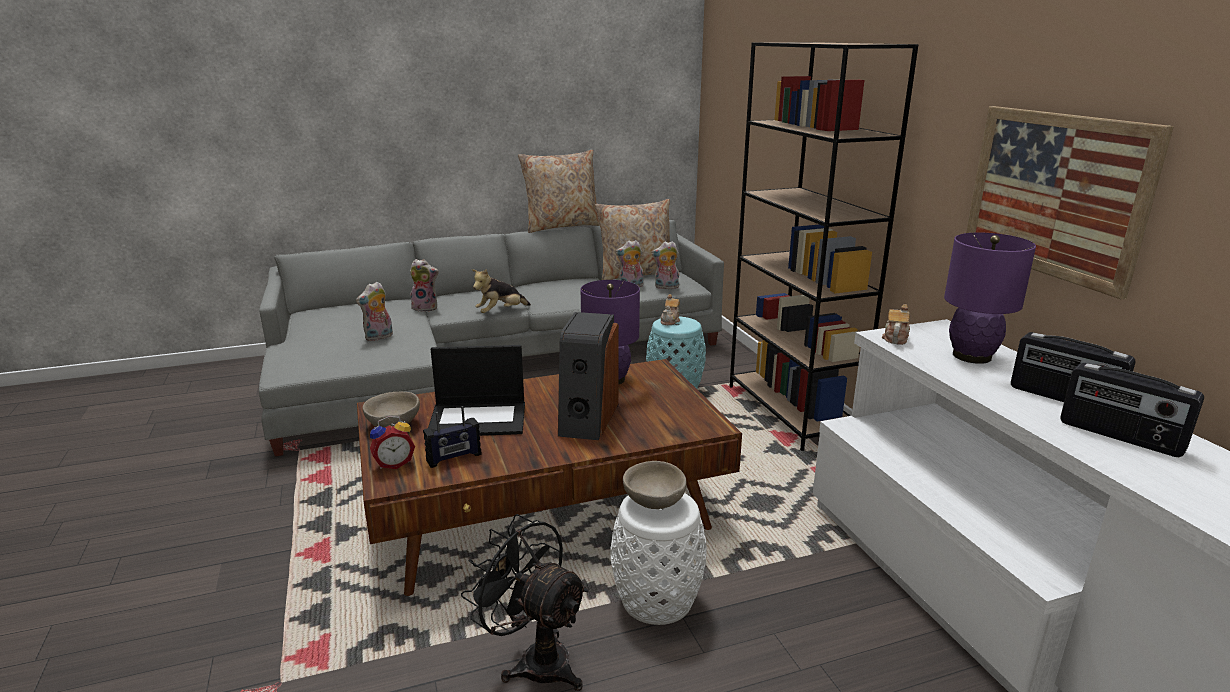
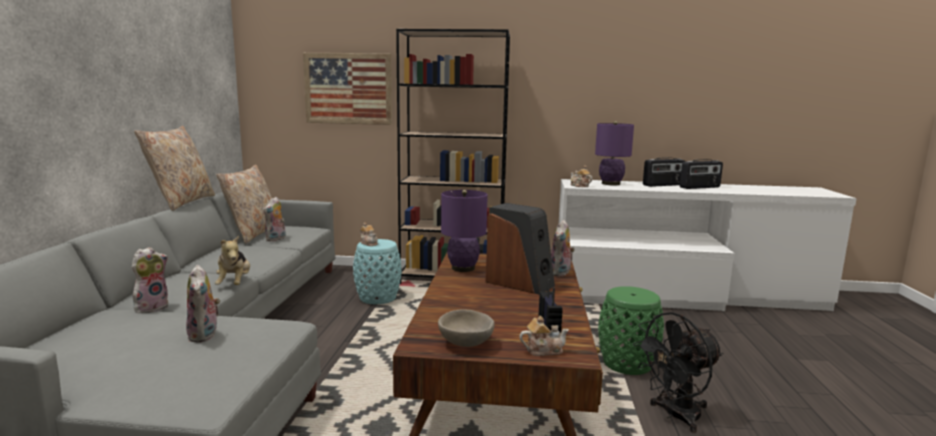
camera: 65 degrees left, 10 degrees down
(394, 463) = (543, 350): alarm clock -> teapot
(479, 419) = (487, 312): laptop -> none
(653, 501) = (627, 294): beige bowl -> none
(657, 600) = (627, 364): white stool -> green stool
(666, 287) = (302, 233): plush toy -> plush toy (560, 273)
(1055, 195) = (610, 103): picture -> picture (348, 88)

